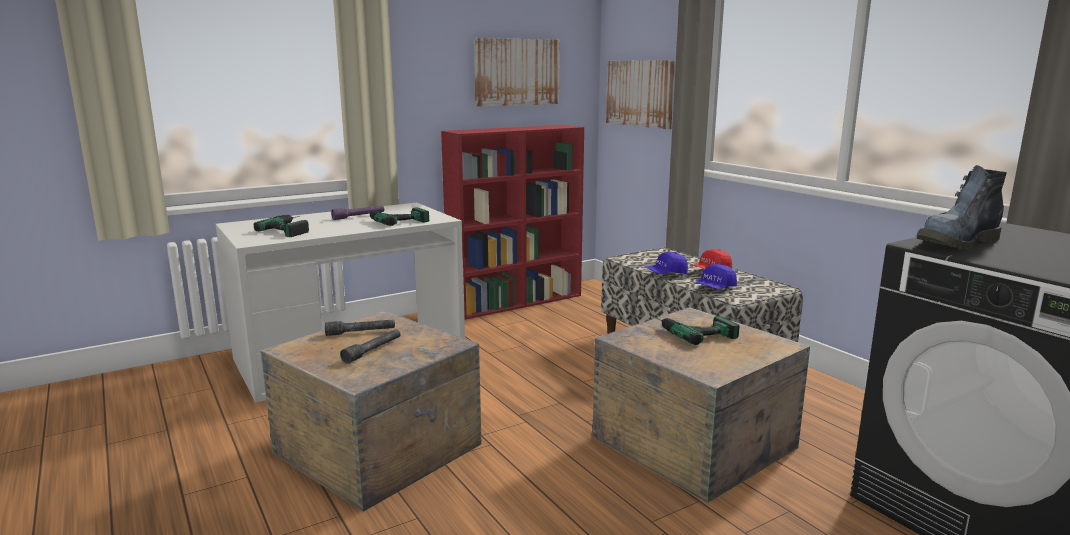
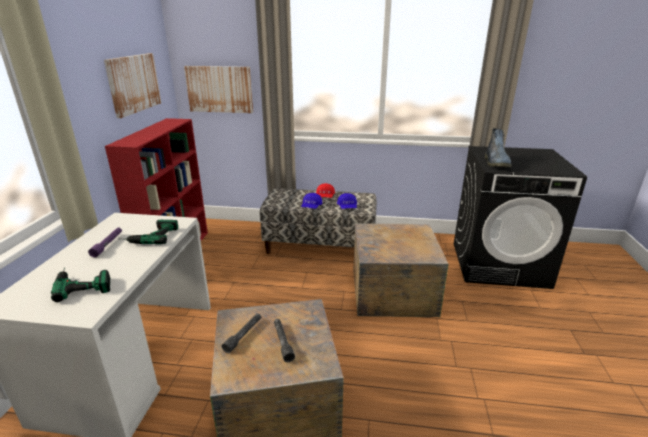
camera: 50 degrees left, 10 degrees up
(693, 331) = (384, 237): power drill -> none

